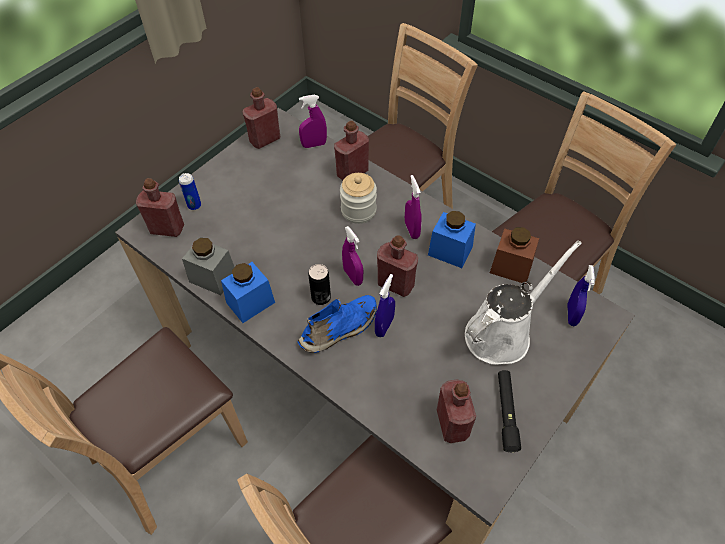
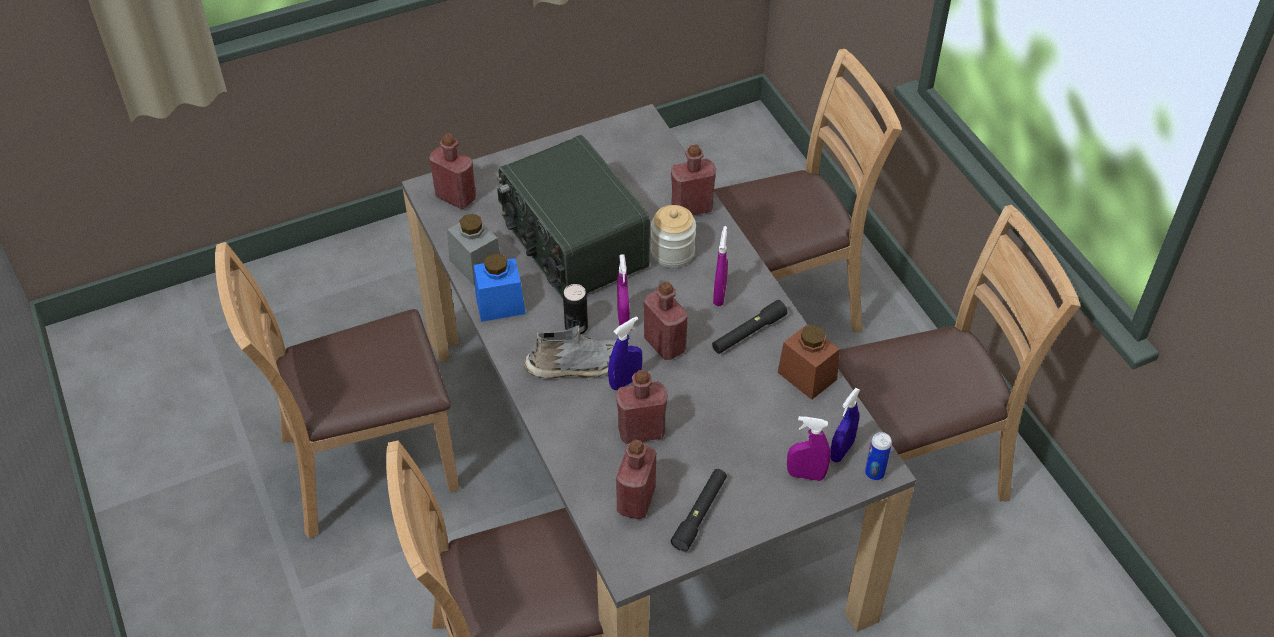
camera: 25 degrees right, 5 degrees down
(194, 205) = (497, 183): can -> can (874, 473)
(265, 139) = (615, 136): red bottle -> red bottle (641, 431)
(280, 233) = (572, 245): none -> radio
(314, 145) = (667, 161): purple spray bottle -> purple spray bottle (806, 475)
(340, 329) = (577, 366): blue shoe -> grey shoe
(450, 251) = (748, 333): blue jar -> black flashlight
(502, 332) = (750, 437): white watering can -> none

